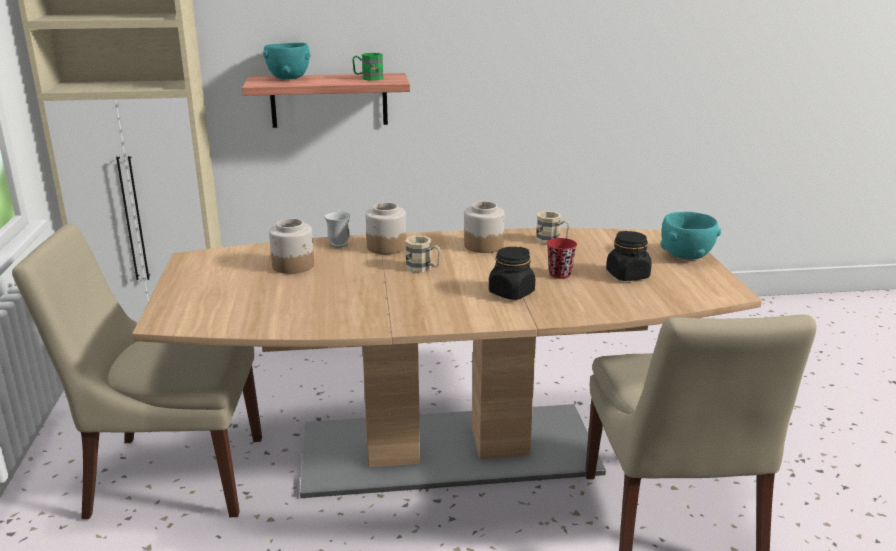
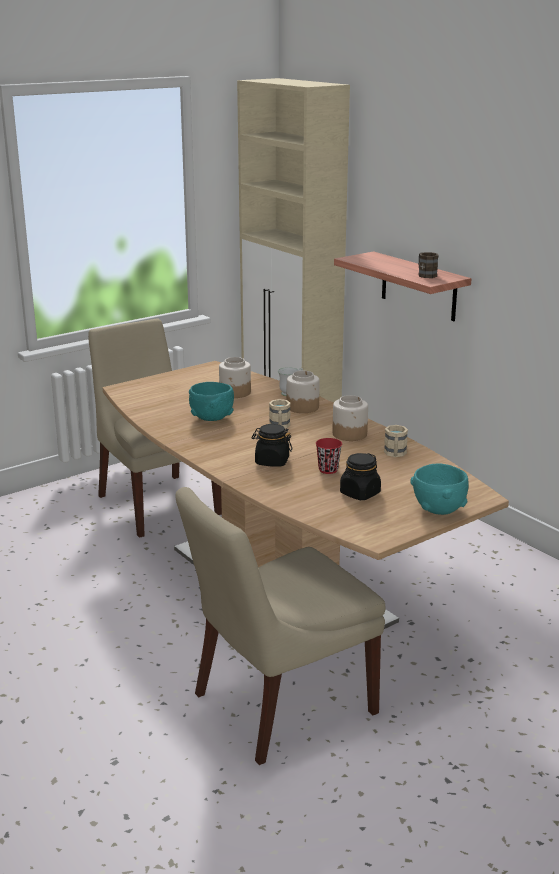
camera: 60 degrees right, 0 degrees up
(289, 78) = (383, 260): turquoise bowl -> turquoise bowl (212, 418)
(368, 78) = (425, 274): green mug -> brown mug

